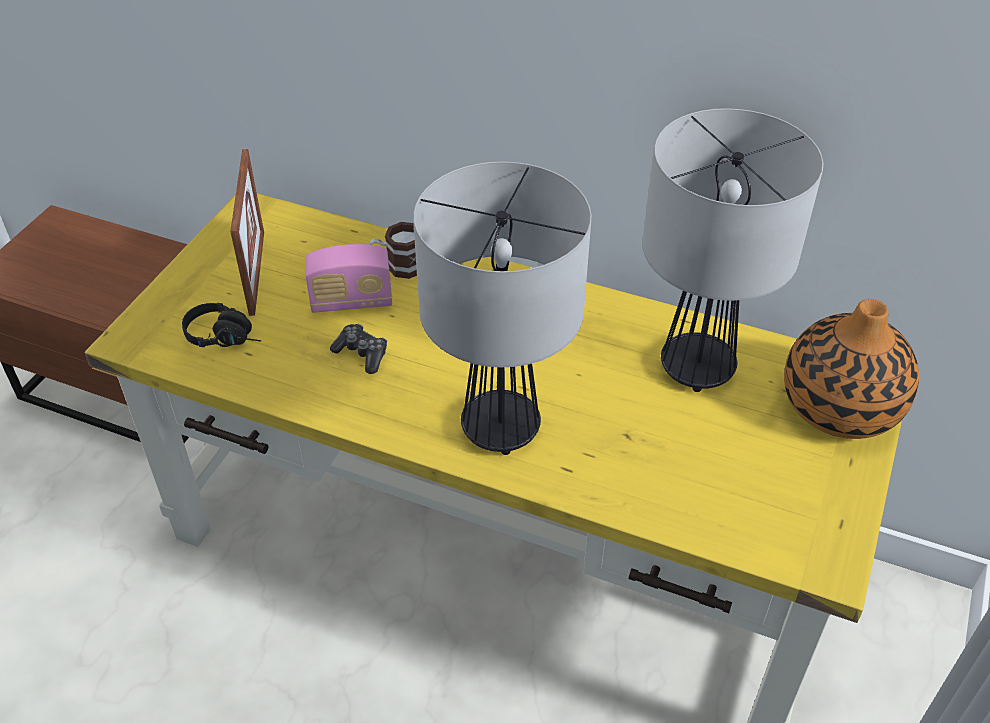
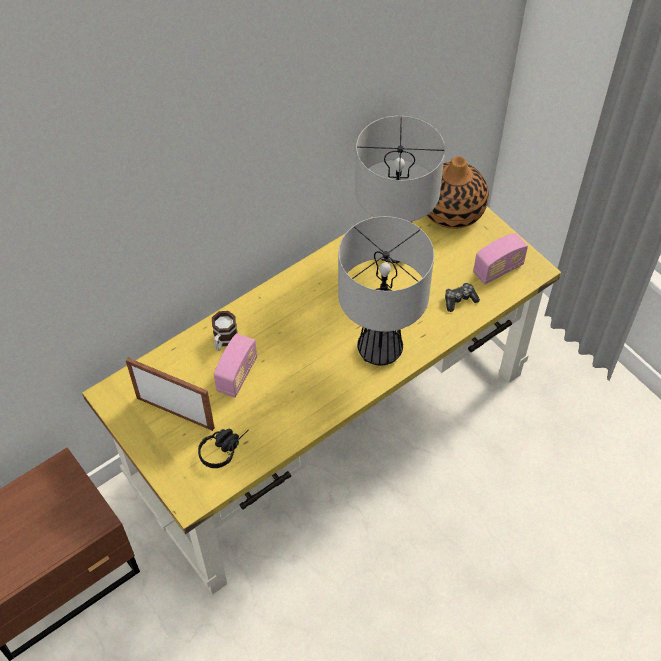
camera: 60 degrees left, 10 degrees up
(362, 354) = (284, 387): game controller -> game controller (459, 300)
(781, 514) = (498, 269): none -> radio

